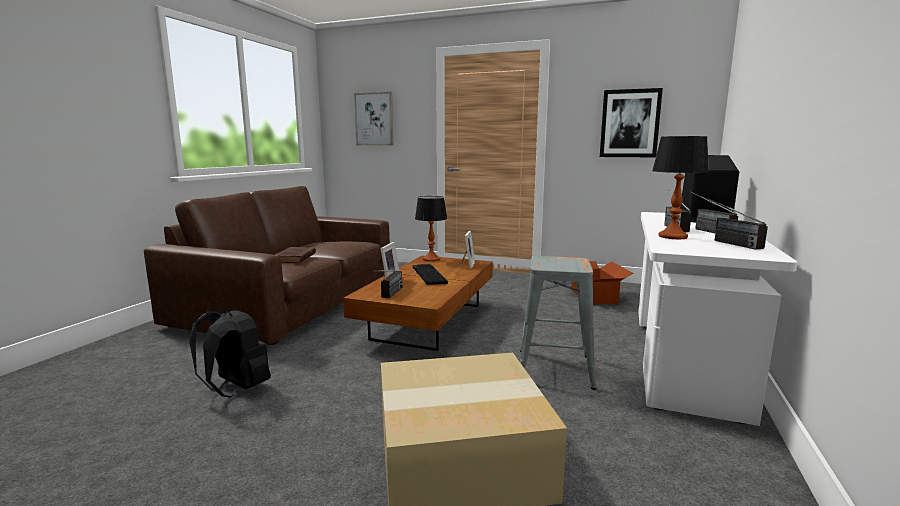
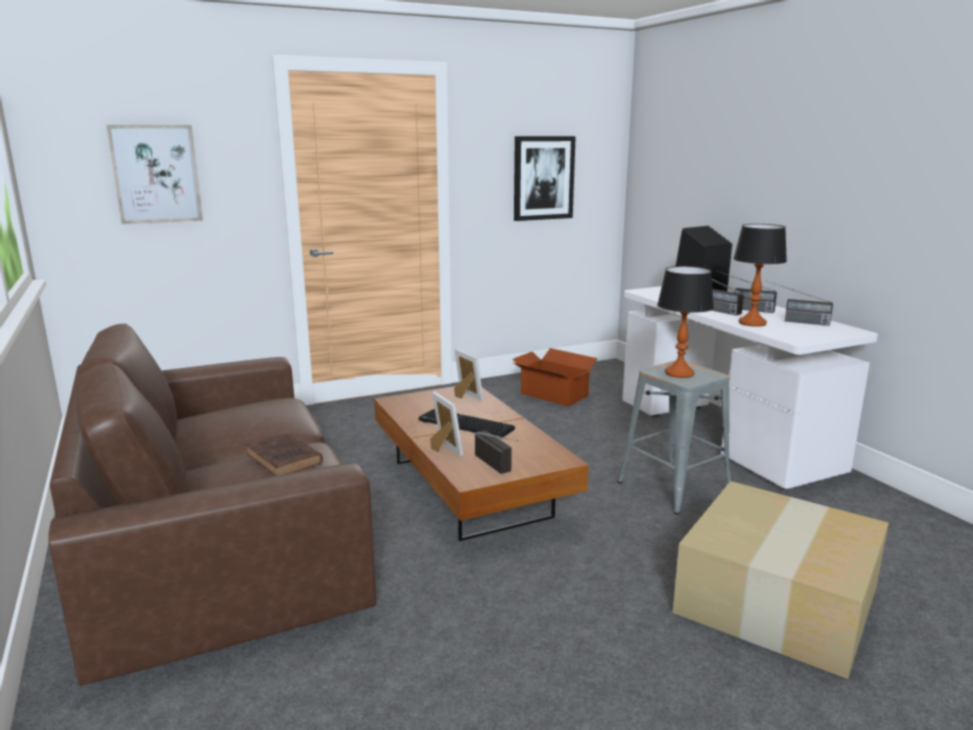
camera: 45 degrees left, 5 degrees up
(236, 389) = (462, 679): black backpack -> none
(431, 259) = (404, 401): table lamp -> table lamp (679, 373)

